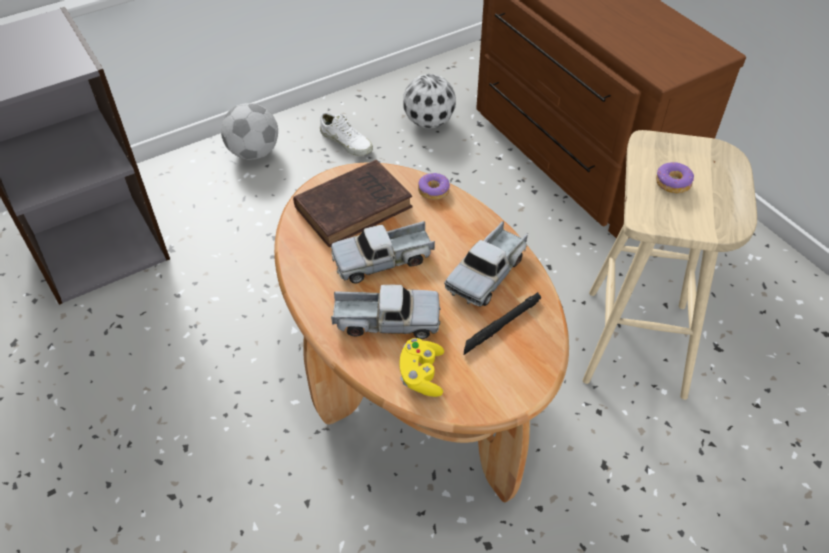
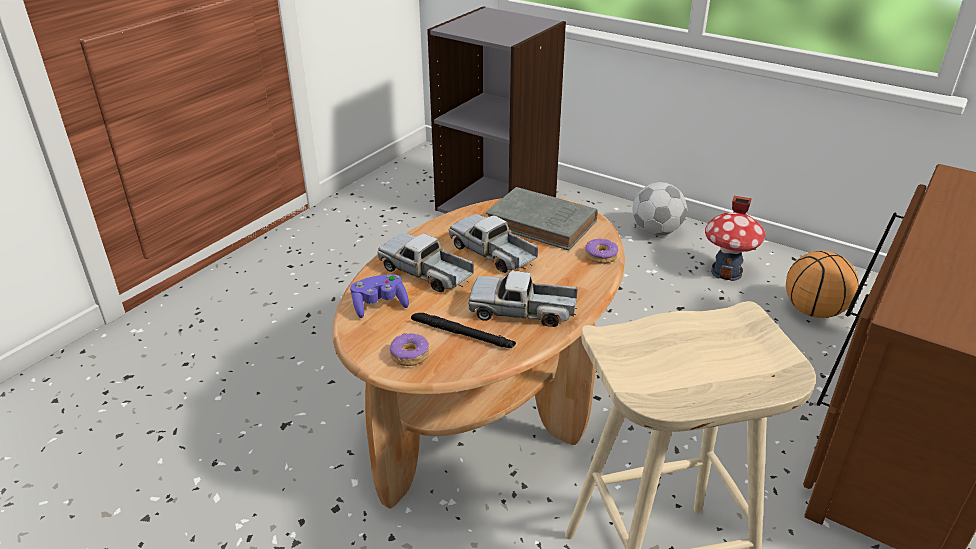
camera: 65 degrees right, 15 degrees down
(347, 141) = (726, 272): white shoe -> toy house
(356, 206) = (544, 224): brown book -> grey book
(386, 320) = (427, 273): toy truck -> toy truck turned 150 degrees clockwise
(421, 375) = (379, 305): yellow game controller -> purple game controller
(429, 122) = (814, 311): football -> basketball
(673, 183) = (690, 344): donut -> donut (409, 355)

